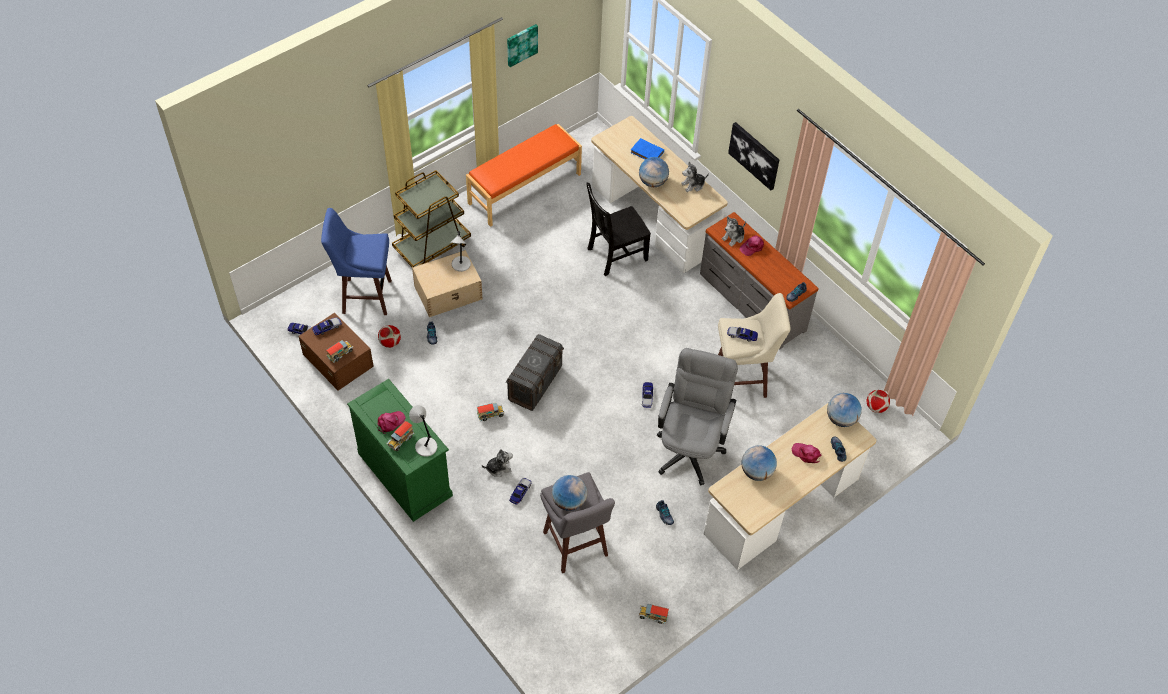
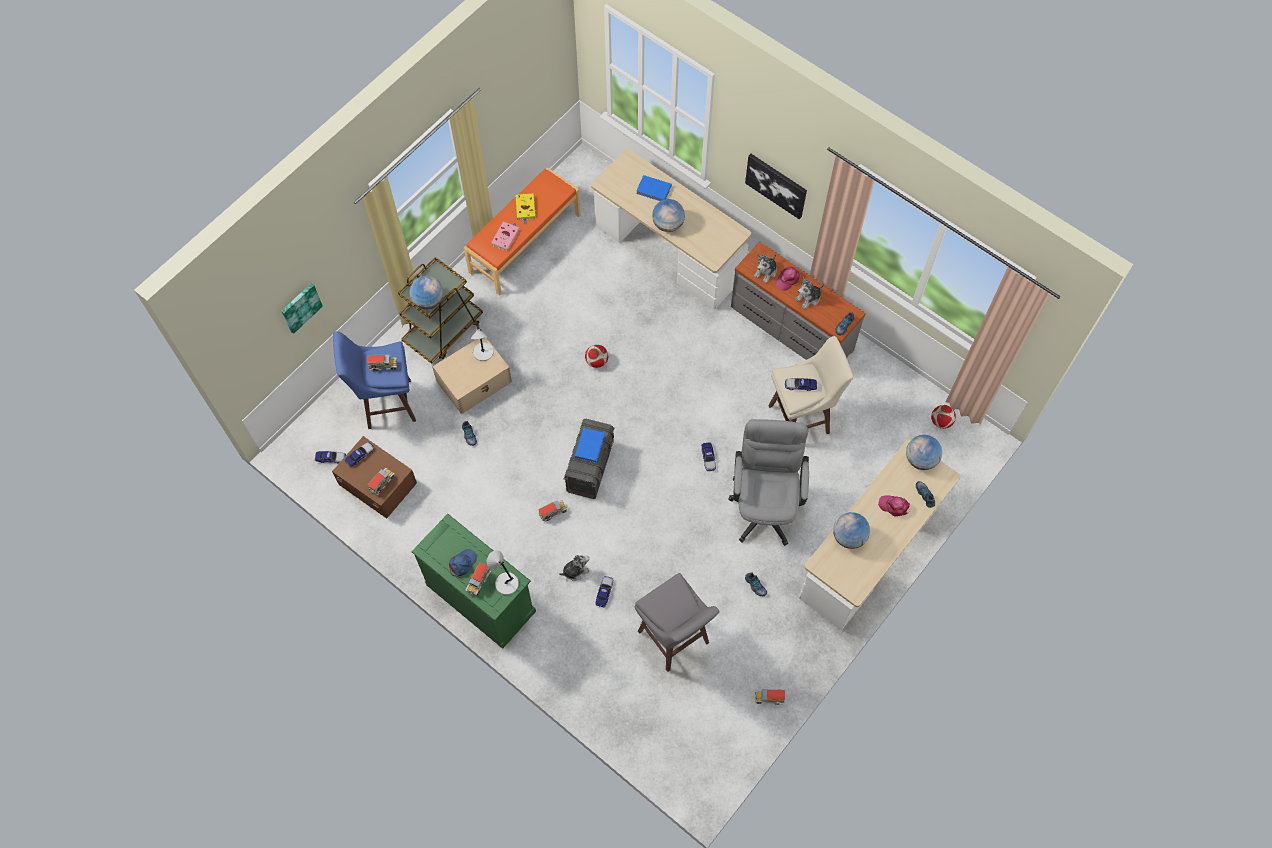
camera: 10 degrees left, 10 degrees up
(366, 250) = (384, 366): none -> toy truck
(390, 342) = (427, 452): football -> football (596, 361)
(390, 422) = (462, 563): pink cap -> blue cap
(505, 171) = (505, 237): none -> pink book
(521, 44) = (500, 103): picture -> picture (300, 307)
(529, 152) = (525, 209): none -> yellow book
(537, 357) = (590, 445): none -> blue book
(569, 501) = (667, 611): globe -> globe (428, 301)
(615, 255) = (638, 302): black chair -> none
(693, 185) = (711, 219): plush toy -> plush toy (808, 298)

